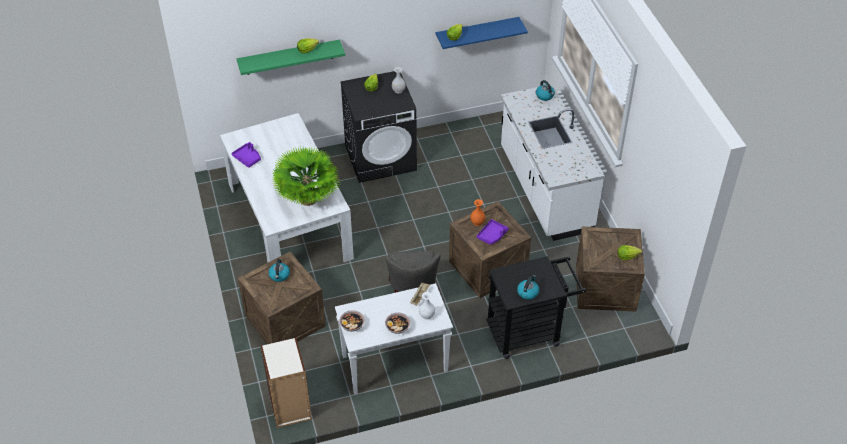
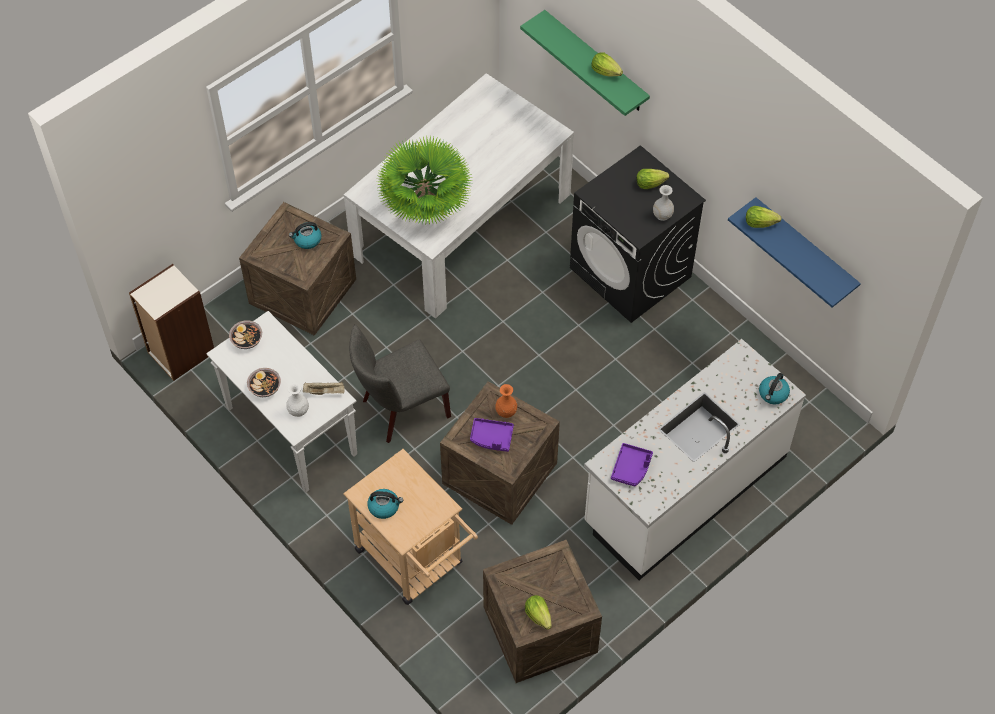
camera: 65 degrees right, 10 degrees up
(248, 158) = (461, 118): purple tray -> purple tray (631, 468)
(529, 331) = (415, 562): black cart -> beige cart

